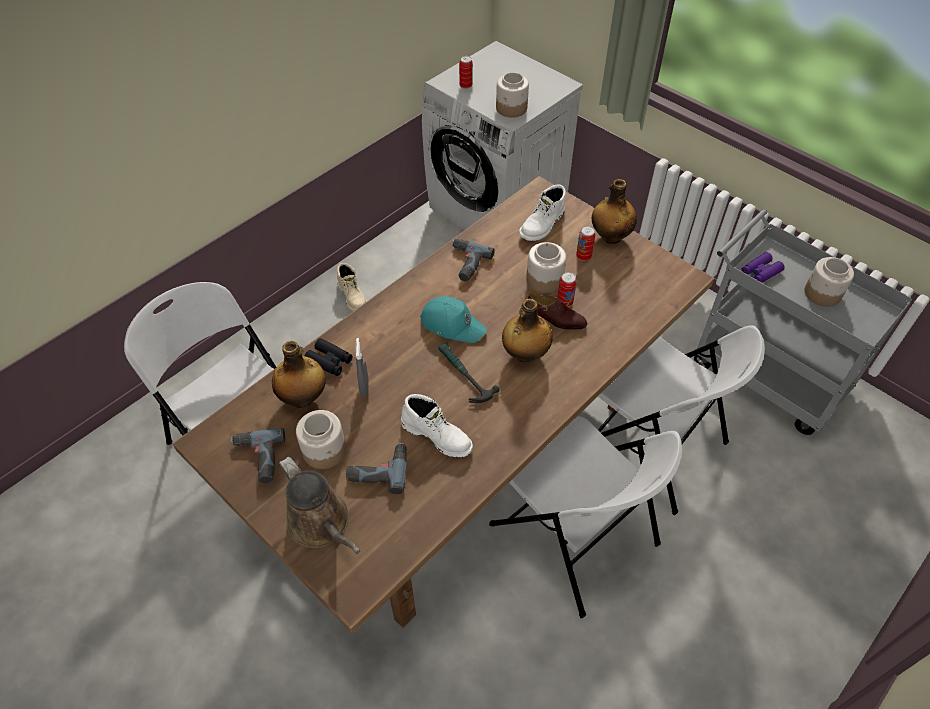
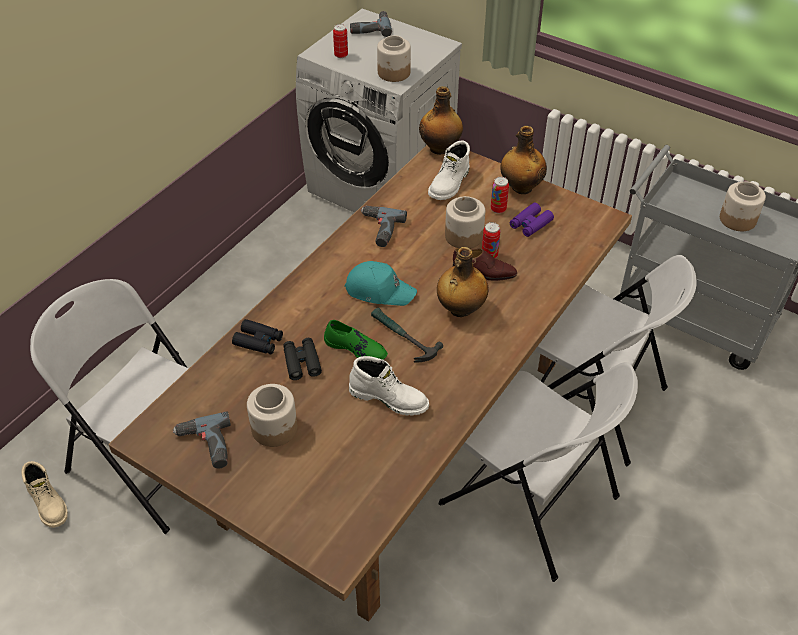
camera: 10 degrees left, 5 degrees down
(304, 398) = (240, 381): bottle -> bottle (440, 148)
(322, 524) = (289, 500): brown watering can -> none
(353, 296) = (242, 293): beige boot -> beige boot (49, 503)
(364, 387) = (302, 362): grey spray bottle -> black binoculars
(378, 469) = (335, 438): power drill -> power drill (370, 28)
(417, 381) = (356, 348): none -> green shoe
(760, 272) = (674, 206): purple binoculars -> purple binoculars (530, 224)

